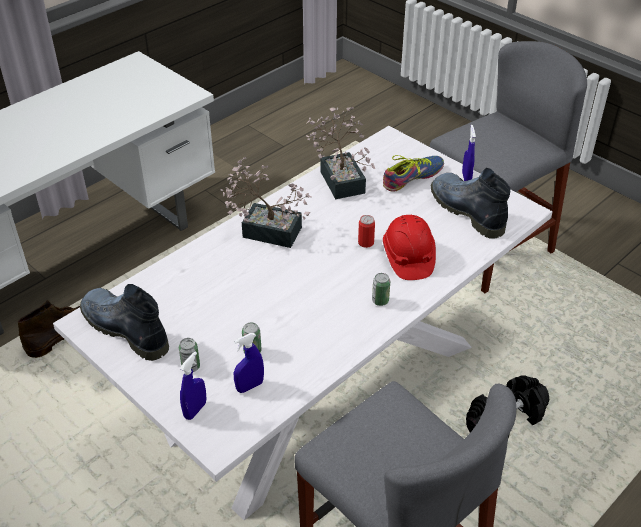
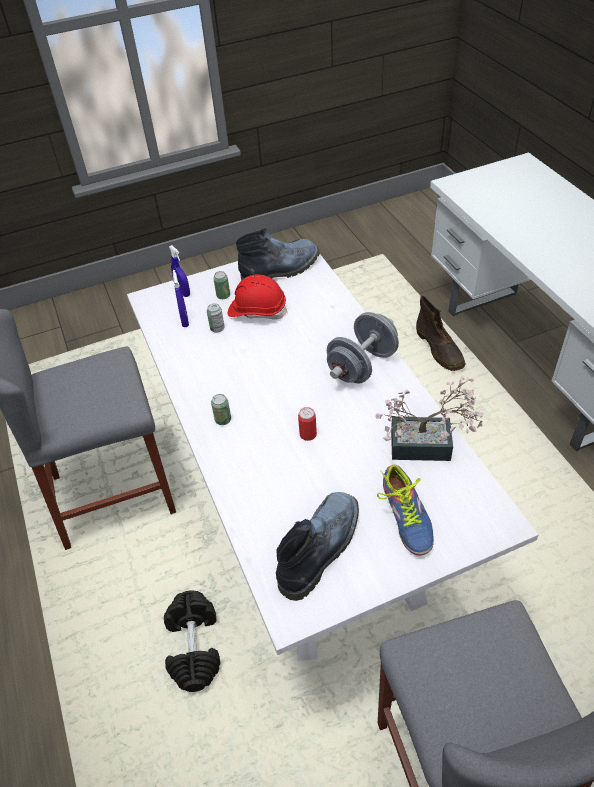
camera: 115 degrees right, 5 degrees up
(265, 230) = (362, 366): potted plant -> grey dumbbell
(408, 258) = (268, 461): red hard hat -> red hard hat (257, 310)
(466, 178) = (385, 577): blue spray bottle -> none
(466, 210) = (320, 546): boot -> boot turned 45 degrees counterclockwise

